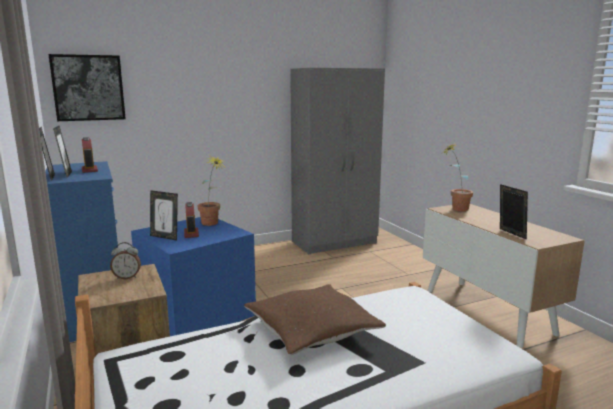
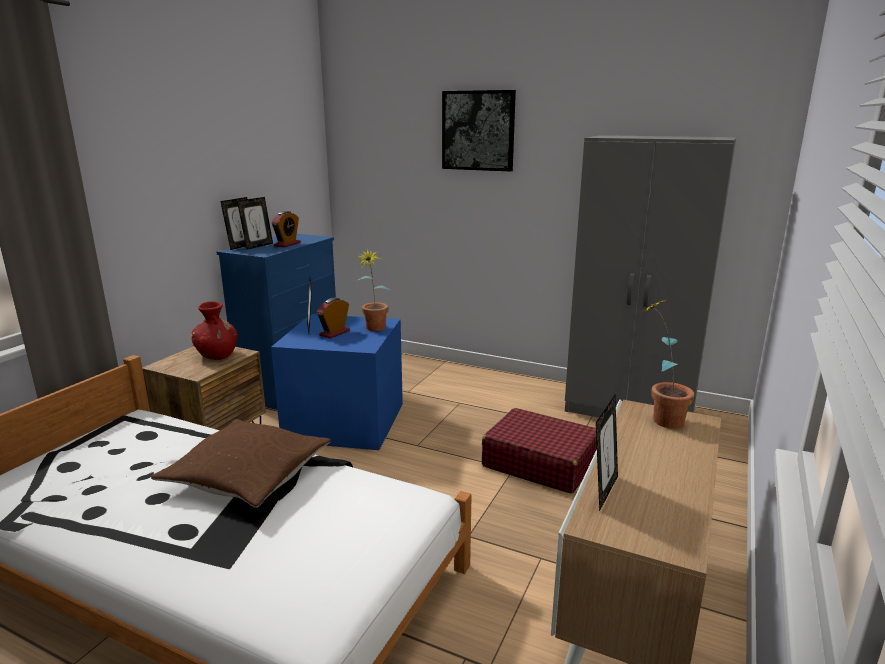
camera: 50 degrees right, 5 degrees up
(88, 88) = (364, 155): picture -> picture (478, 131)
(127, 277) = (217, 355): alarm clock -> red vase
(346, 280) = (539, 463): none -> red suitcase

